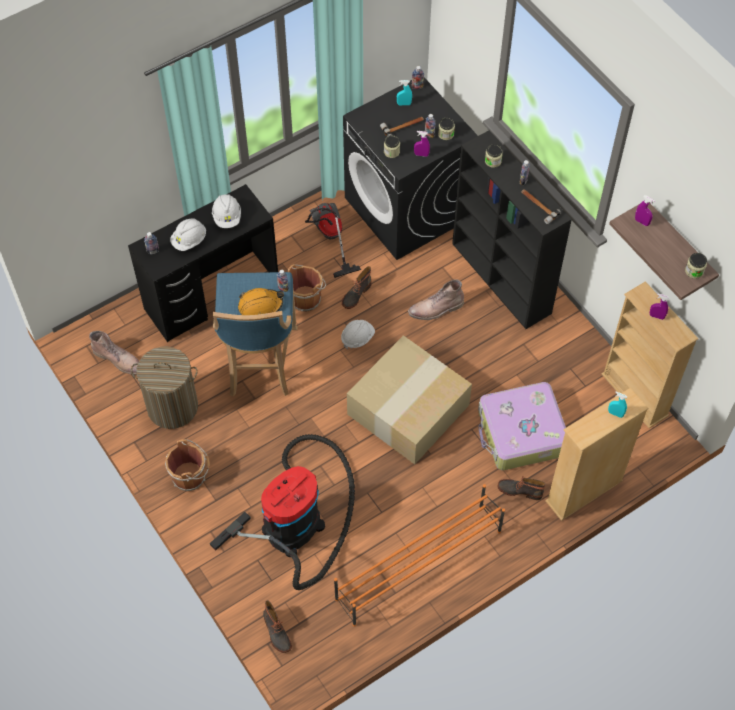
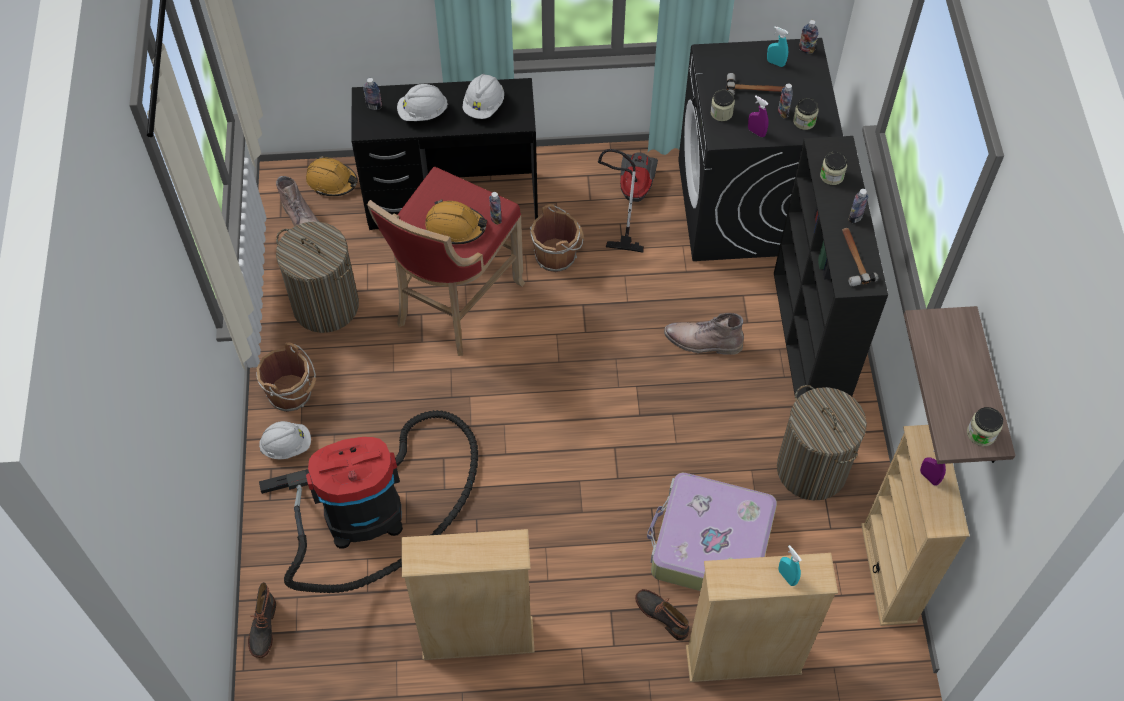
camera: 30 degrees right, 0 degrees up
(117, 321) = (332, 181): none -> orange hard hat
(259, 364) = (454, 305): blue stool -> red stool
(356, 294) = (617, 278): boot -> none
(357, 338) = (586, 330): white hard hat -> white hard hat (287, 446)
(408, 411) = (589, 447): cardboard box -> none
(418, 565) = (478, 639): orange shoe rack -> beige bookcase
(552, 355) = (811, 468): none -> laundry basket
(642, 222) = (949, 332): purple spray bottle -> none

